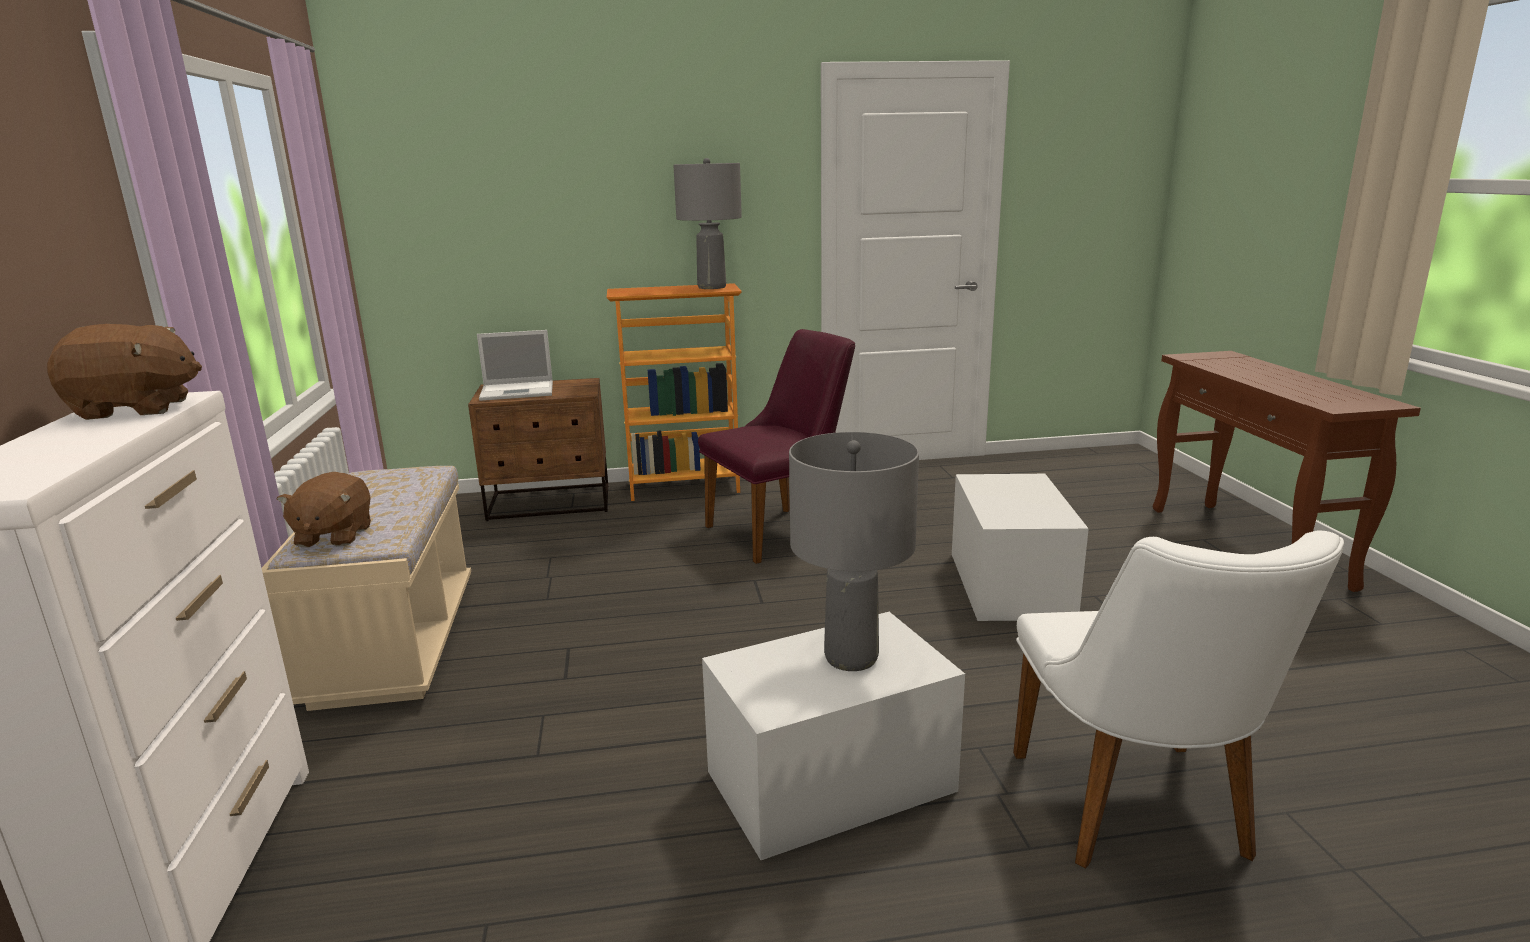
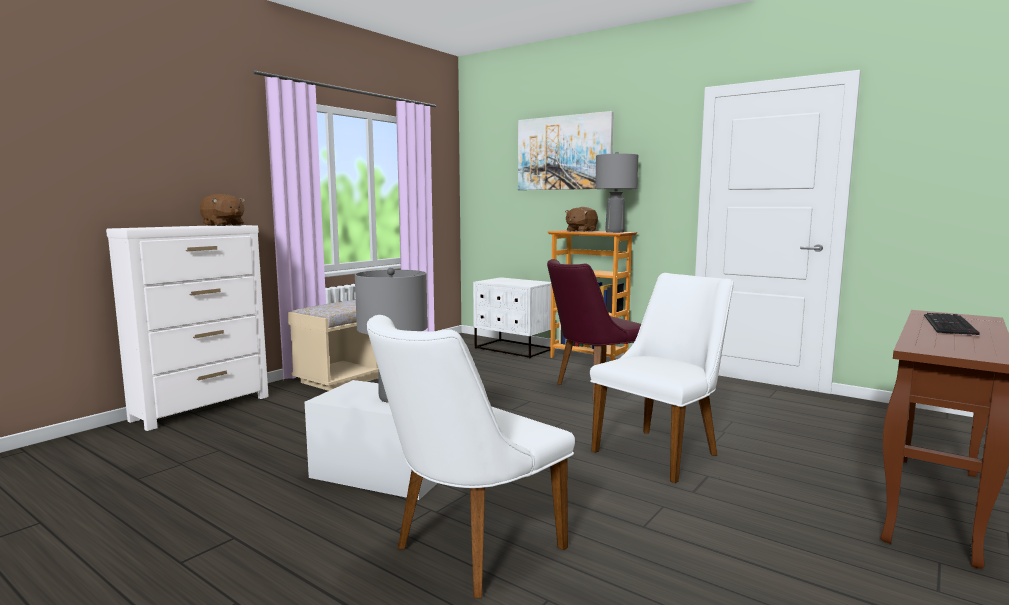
camera: 45 degrees right, 10 degrees down
(333, 536) = (321, 306): brown plush toy -> brown plush toy (580, 231)
(519, 391) = (505, 281): laptop -> none
(550, 503) = (514, 349): brown nightstand -> white nightstand
(587, 155) = (564, 153): none -> picture
(782, 531) = (593, 388): purple chair -> purple chair turned 135 degrees clockwise
(1009, 584) = (663, 450): white storage box -> white chair
(1248, 370) = (951, 325): none -> keyboard

